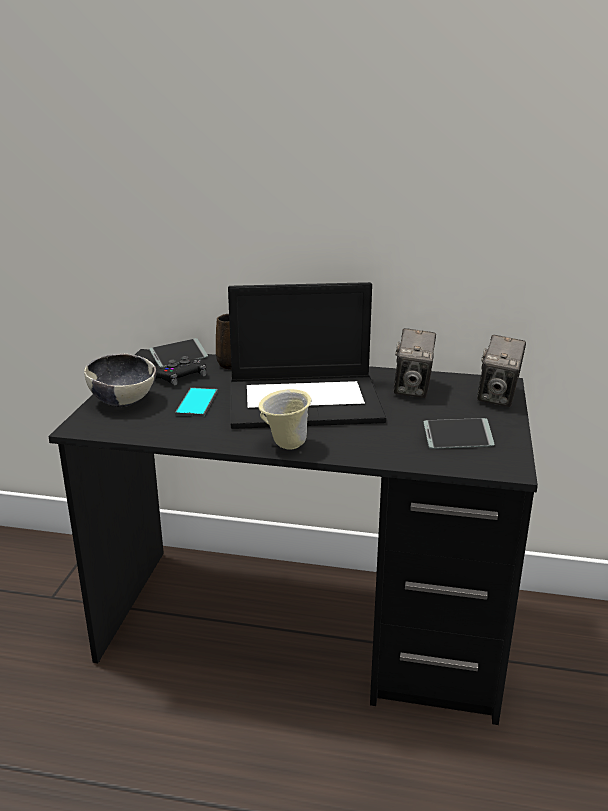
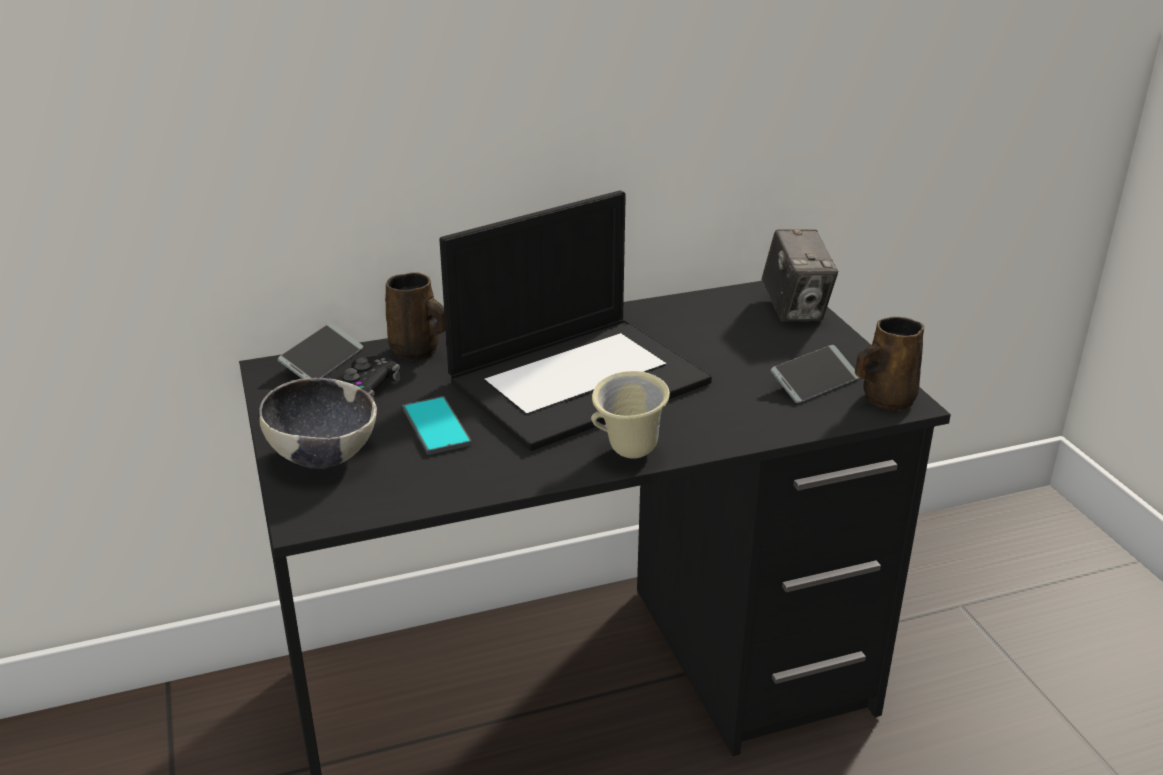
camera: 30 degrees left, 5 degrees up
(413, 389) = (689, 325): camera -> none
(497, 463) = (885, 399): none -> brown mug

